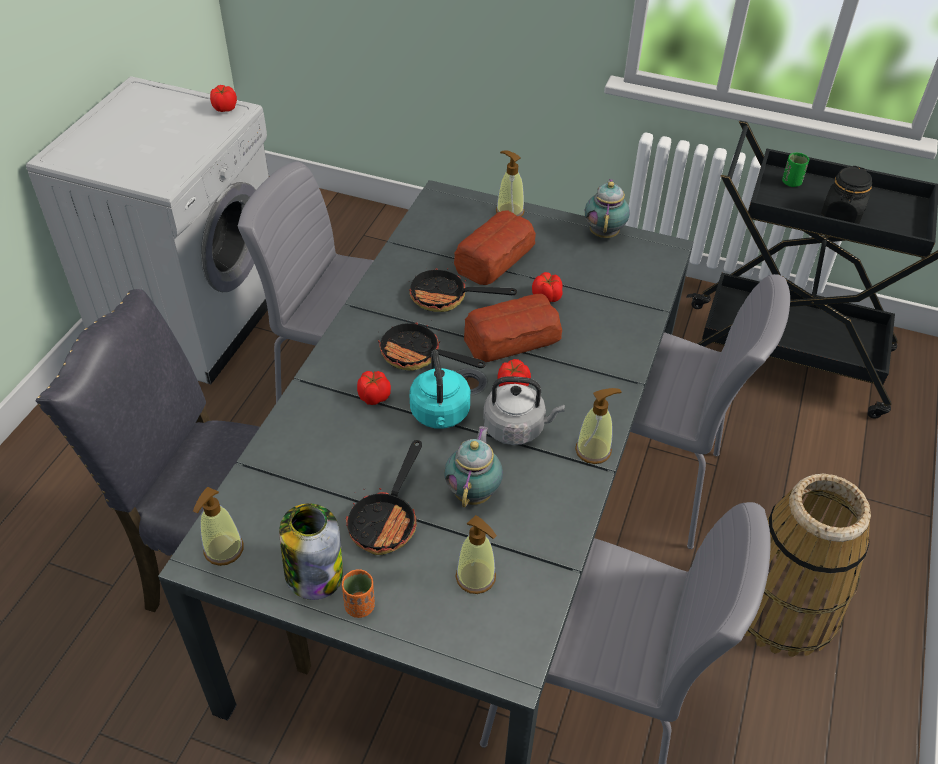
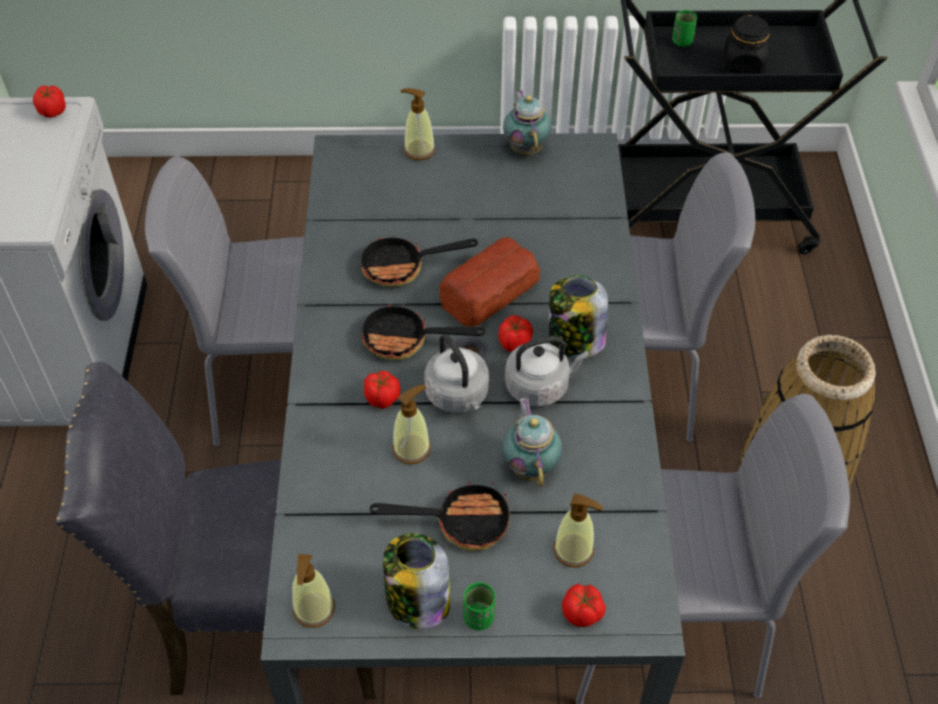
camera: 20 degrees left, 5 degrees up
(360, 606) = (479, 617): orange cup -> green cup
(387, 519) = (461, 522): frying pan -> frying pan turned 90 degrees counterclockwise
(440, 415) = (458, 396): turquoise kettle -> grey kettle
(496, 257) = (430, 206): bread -> none
(547, 297) = (503, 236): tomato -> tomato (582, 613)
(568, 399) = (575, 340): none -> jar
(593, 450) = (622, 385): soap dispenser -> soap dispenser (412, 448)

